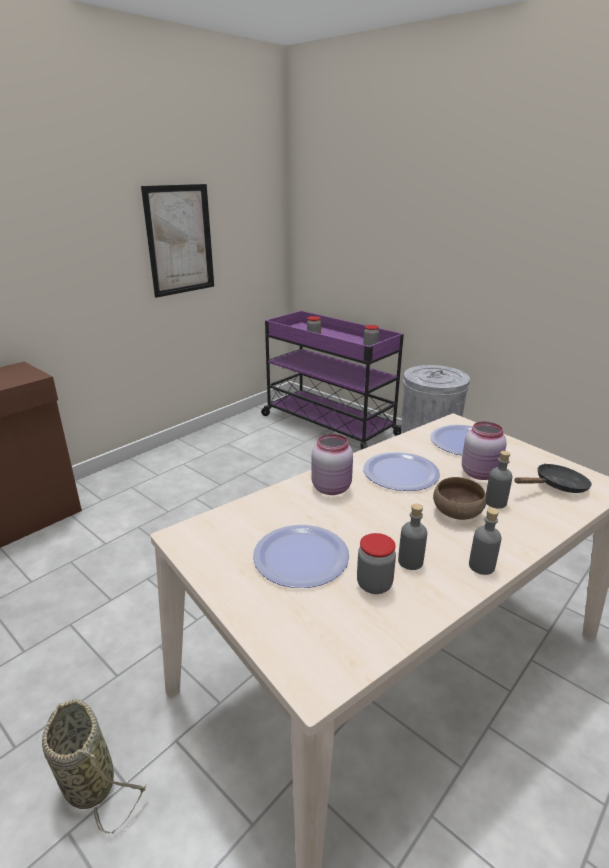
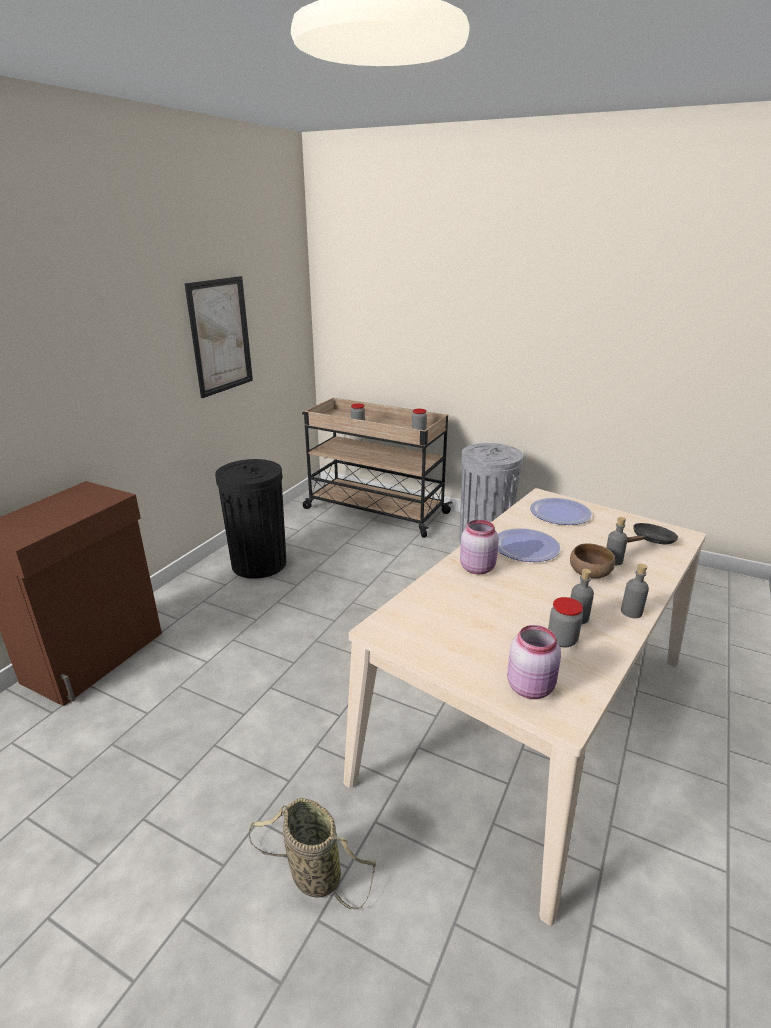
camera: 15 degrees left, 0 degrees up
(197, 460) = (259, 563): none -> black trash can
(300, 557) = (491, 629): plate -> none
(327, 424) = (374, 510): purple cart -> beige cart
(481, 473) = (588, 538): pink jar -> pink jar (531, 687)

